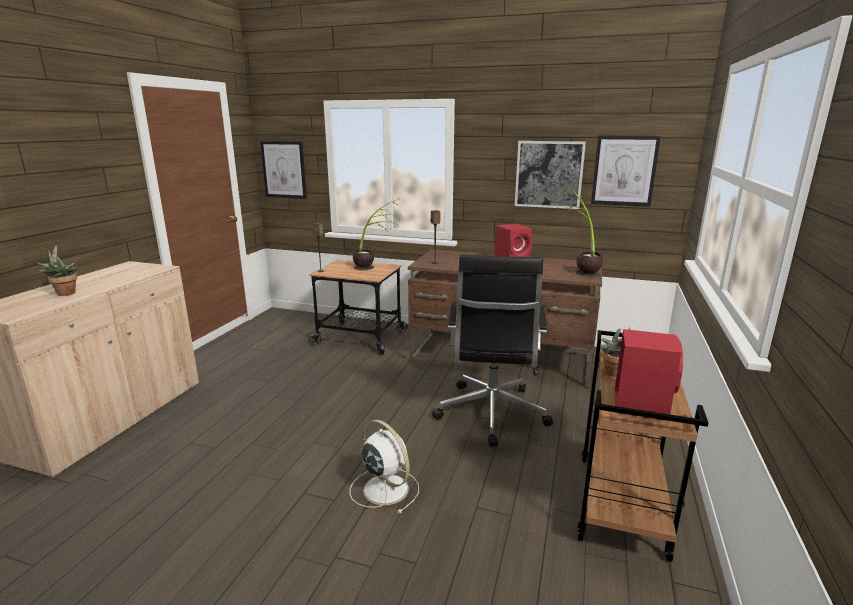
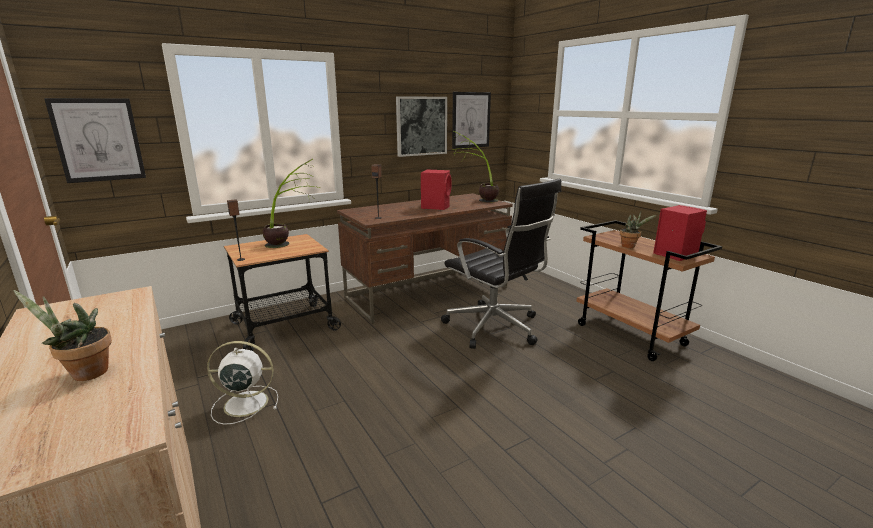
camera: 50 degrees left, 0 degrees up
(384, 488) = (538, 407): white fan -> white fan (244, 404)

